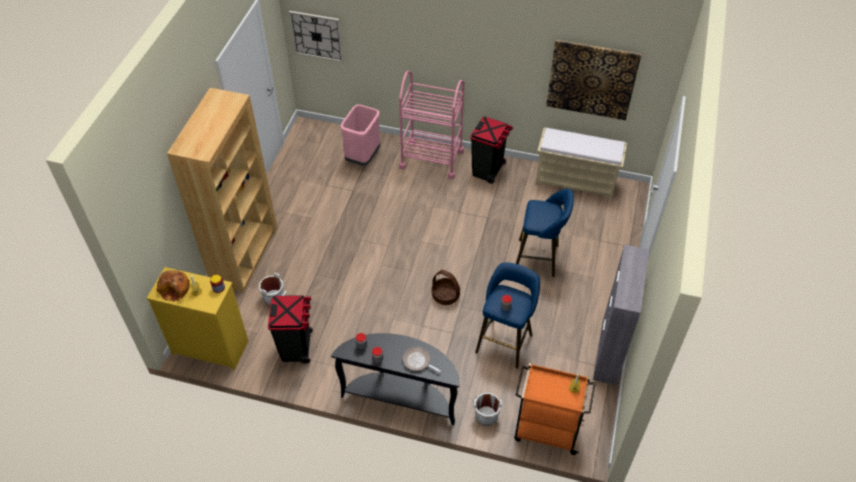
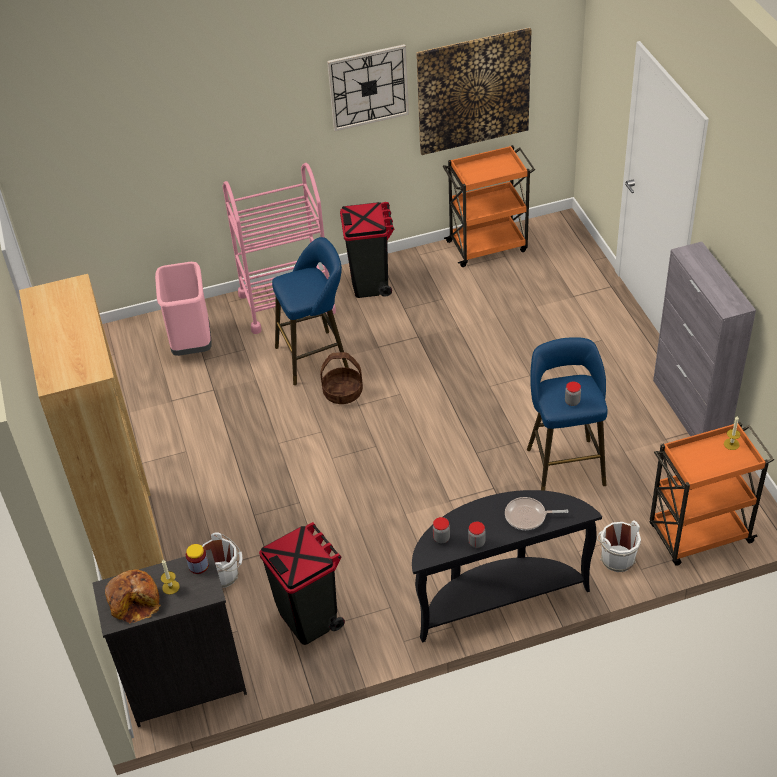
camera: 30 degrees left, 5 degrees down
(210, 347) = (185, 686): yellow dresser -> black dresser
(316, 36) = (64, 189): wall clock -> wall clock (368, 87)
(445, 295) = (446, 451): basket -> basket (342, 392)
(539, 258) = (522, 350): blue stool -> blue stool (316, 356)
(576, 181) = (488, 245): beige bench -> orange cart

